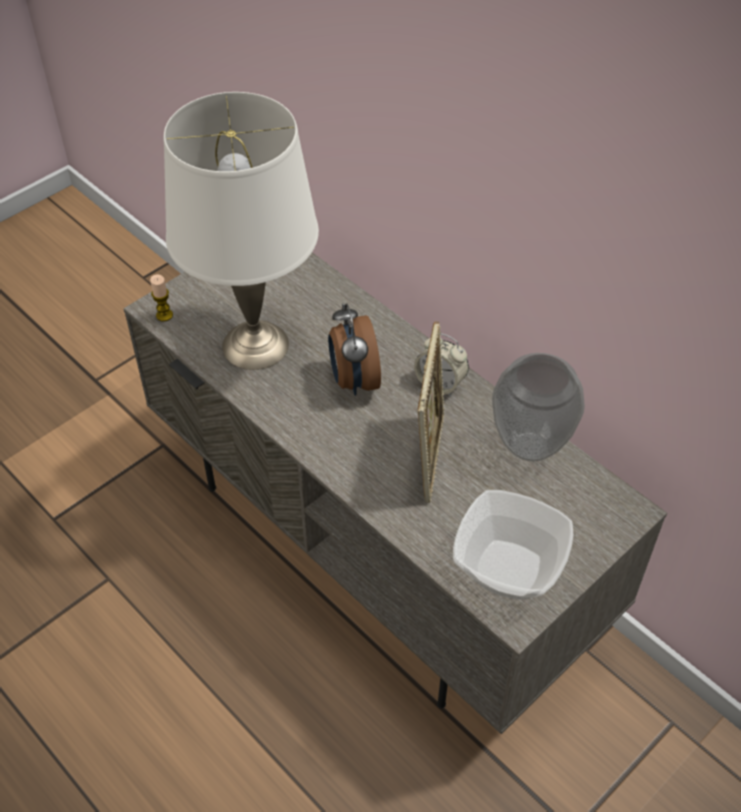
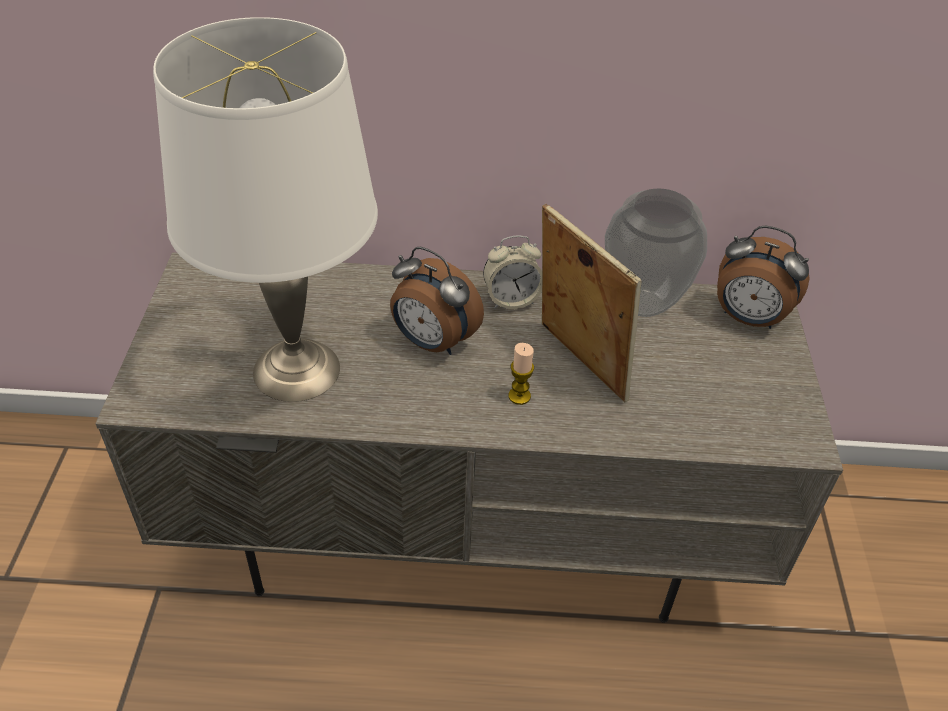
camera: 45 degrees left, 5 degrees down
(164, 315) = (157, 401): candle -> candle (519, 396)
(509, 571) = (753, 410): bowl -> none
(597, 509) = (748, 318): none -> alarm clock

